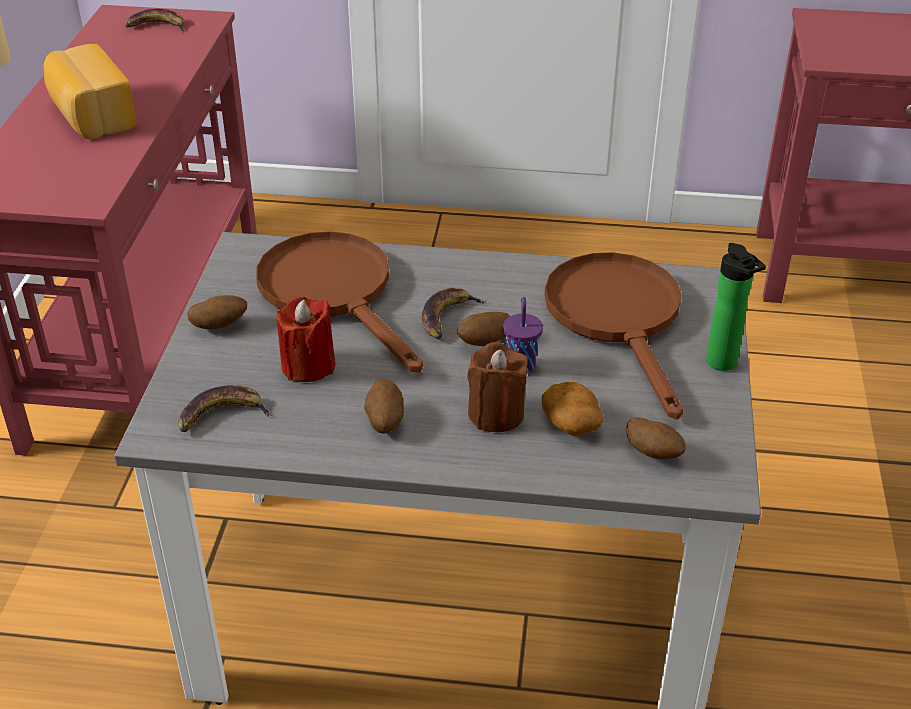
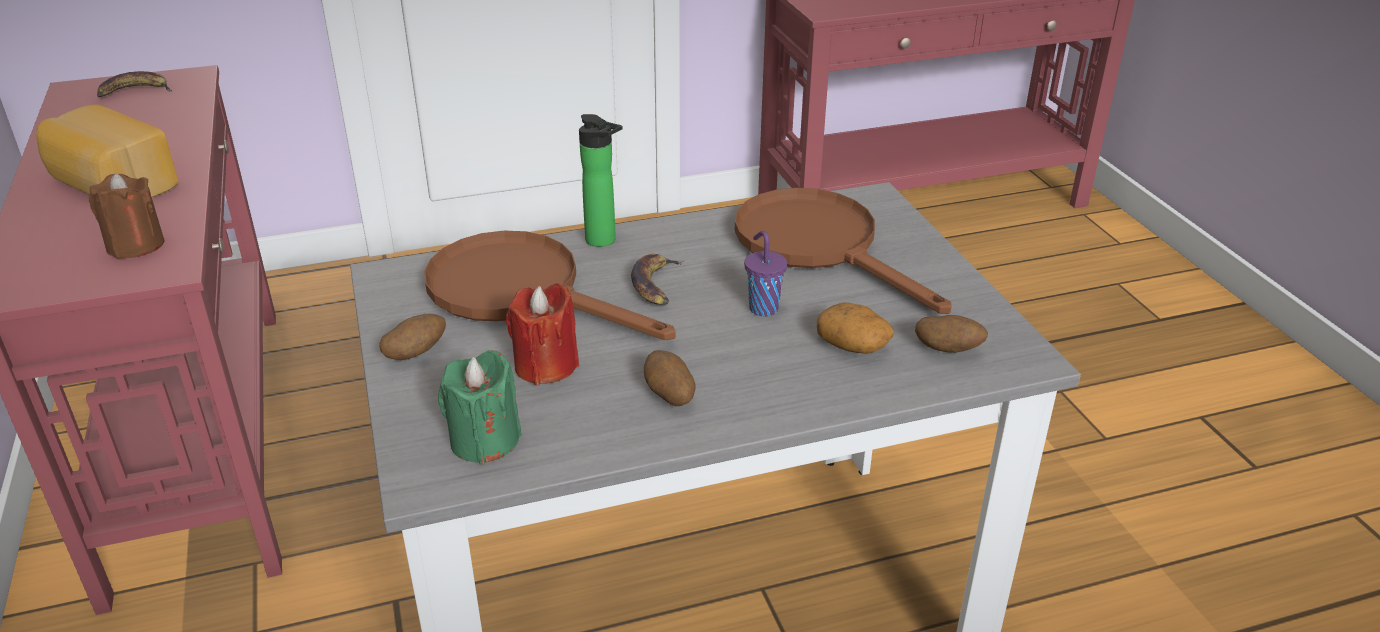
camera: 25 degrees left, 5 degrees down
(221, 415) = (485, 441): banana -> green candle
(484, 343) = (712, 298): potato -> none
(496, 414) = (775, 357): brown candle -> brown candle (136, 245)
(724, 364) = (943, 260): bottle -> bottle (604, 241)

